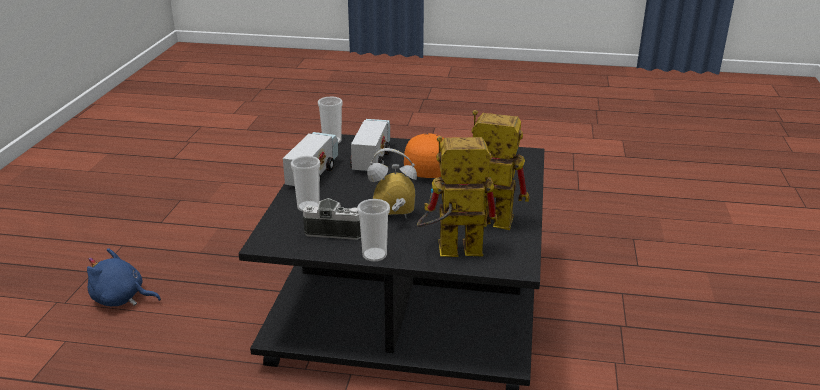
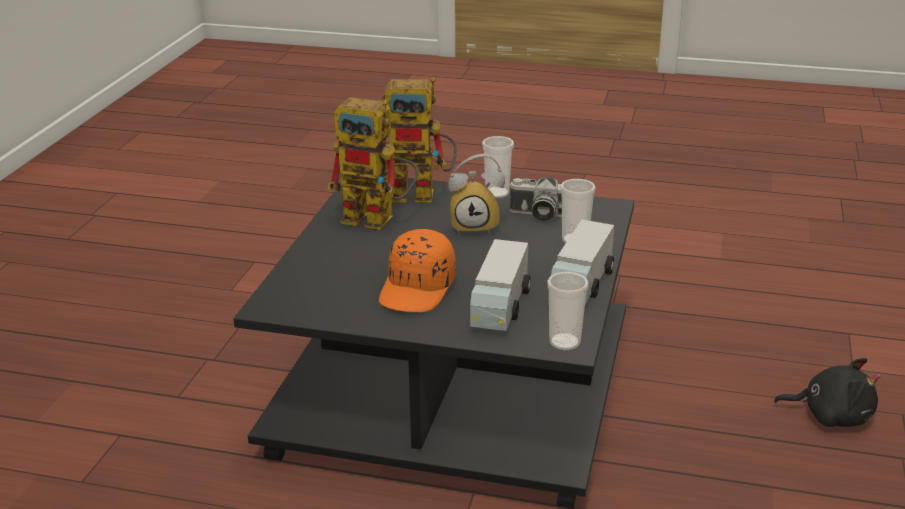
camera: 175 degrees left, 0 degrees up
(121, 299) = (831, 415): blue plush toy -> black plush toy

